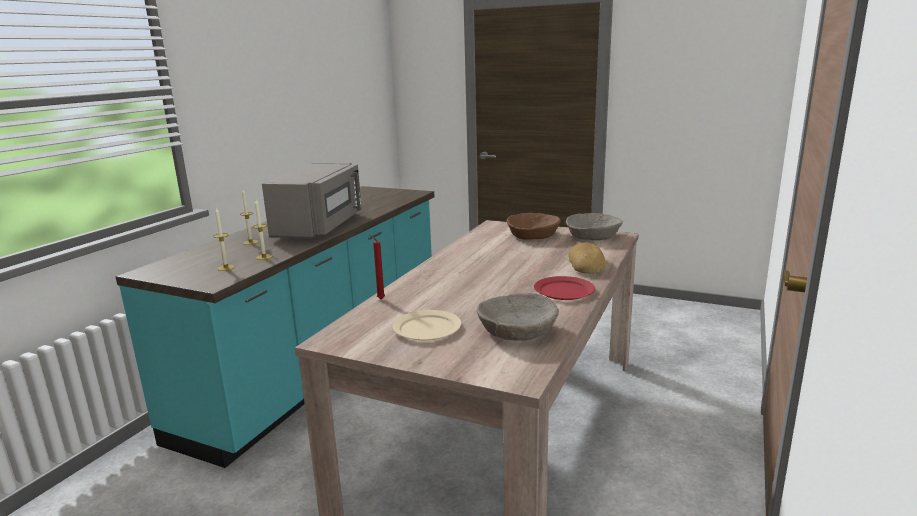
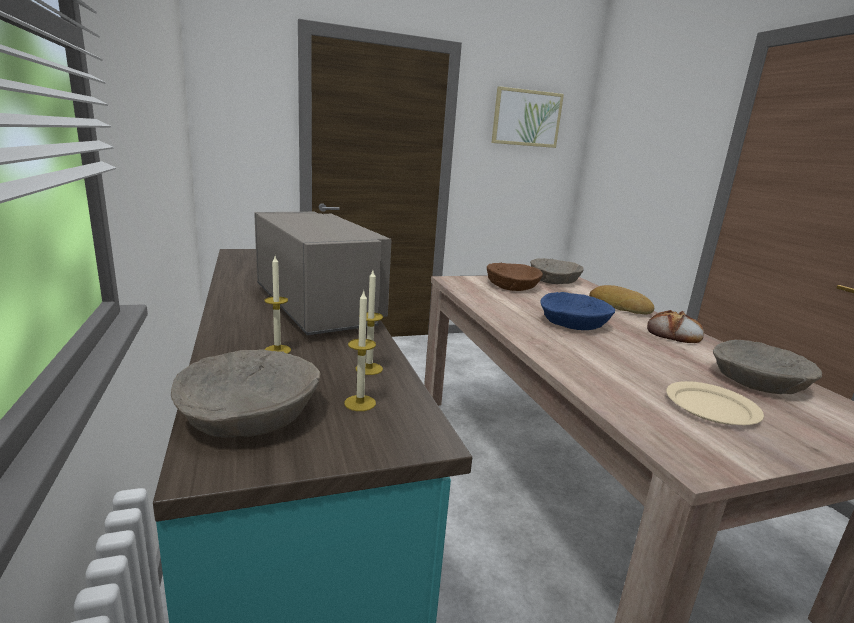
camera: 45 degrees left, 0 degrees up
(186, 262) = (251, 414): none -> beige bowl
(379, 299) = (584, 388): red candle -> none
(496, 268) = (574, 323): none -> blue bowl
(564, 291) = (674, 334): red plate -> bread
(698, 56) = (526, 118): none -> picture

